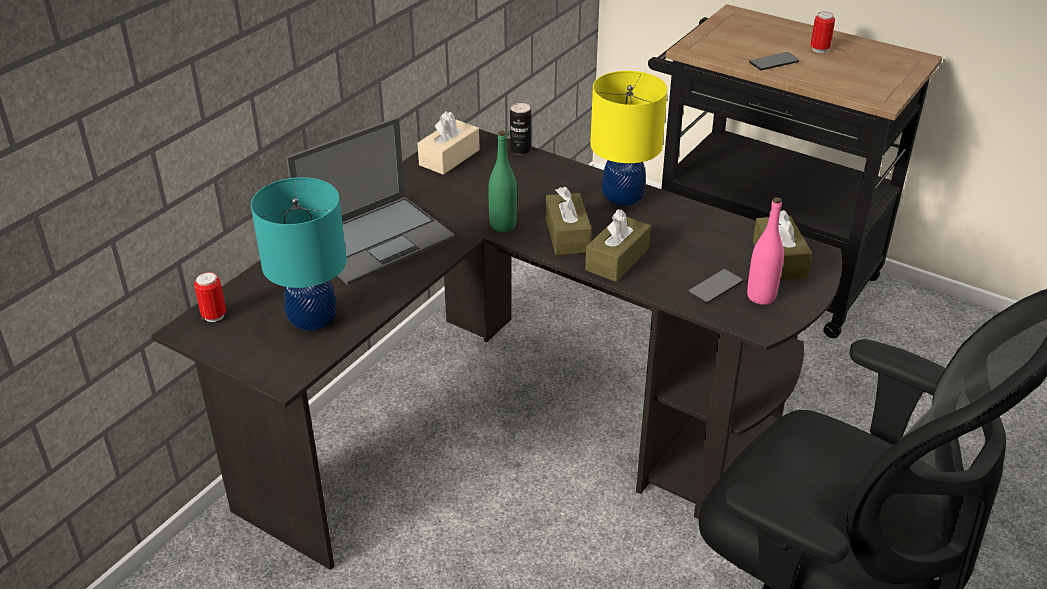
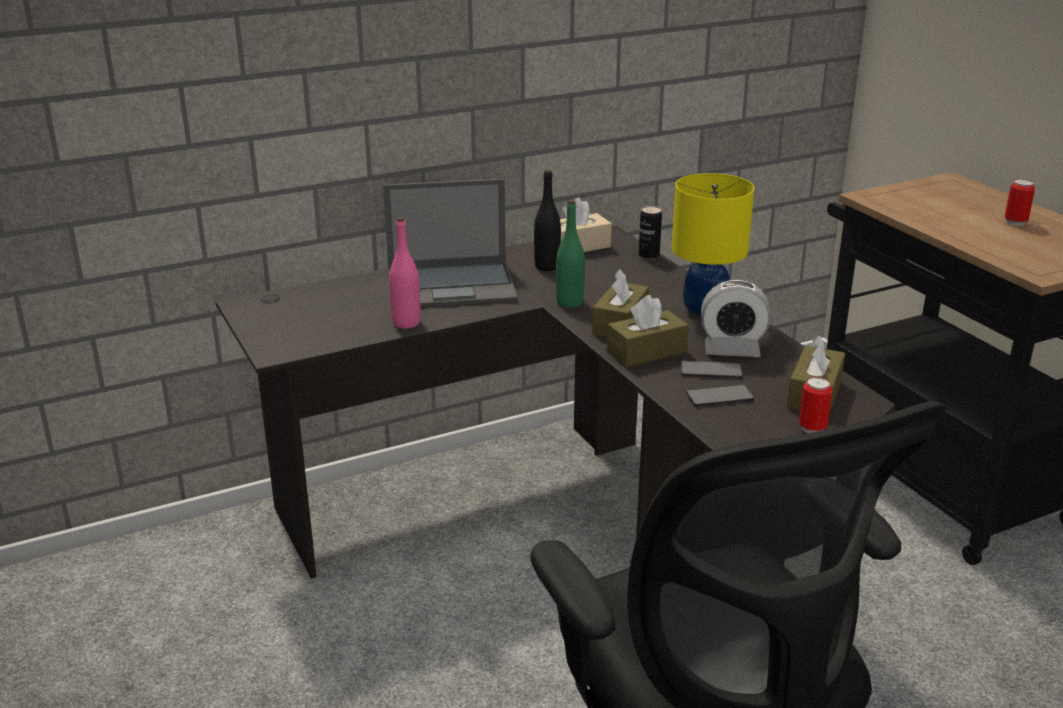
camera: 30 degrees right, 10 degrees down
(214, 316) = (271, 301): can -> can (812, 428)
(314, 319) = (341, 323): turquoise table lamp -> none
(443, 189) = (547, 266): none -> black bottle
(681, 235) = (732, 350): none -> alarm clock
(761, 296) = (759, 417): pink bottle -> pink bottle (406, 323)
(773, 62) = (947, 222): phone -> phone (711, 371)

